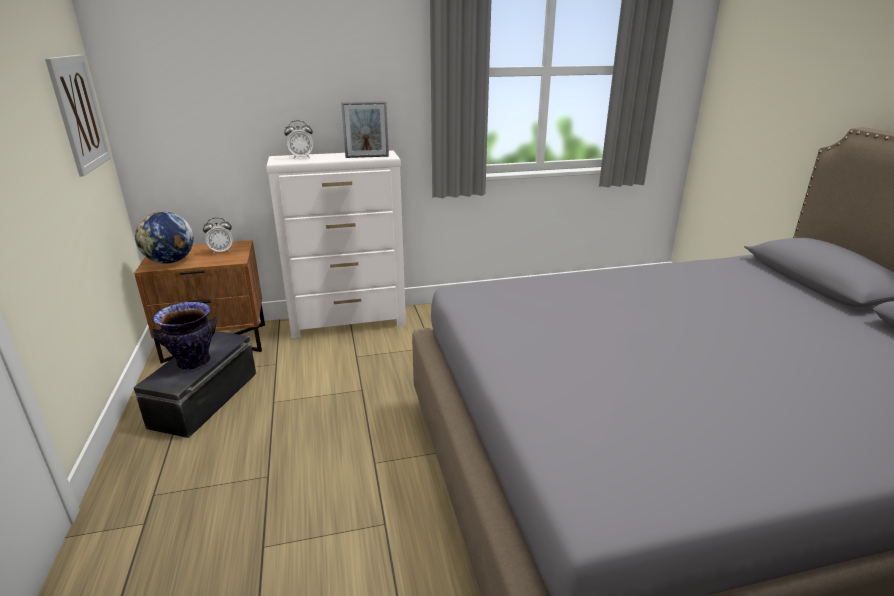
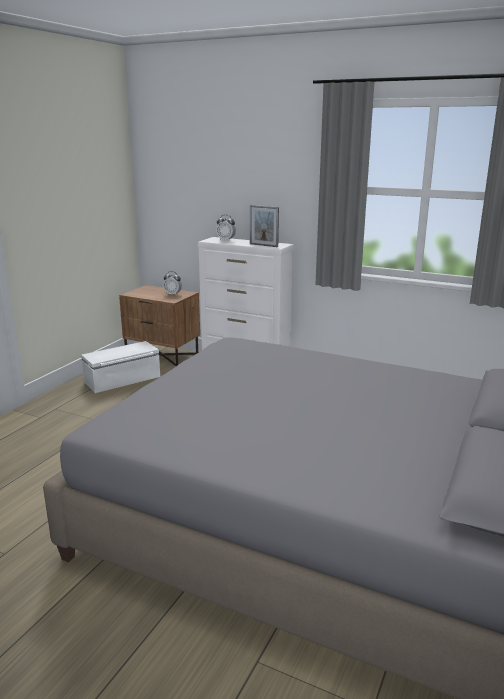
camera: 40 degrees right, 5 degrees down
(79, 113) = (109, 199): picture -> none
(170, 261) = (142, 293): globe -> none
(194, 362) = (117, 352): vase -> none
(206, 399) = (123, 380): black storage box -> white storage box

